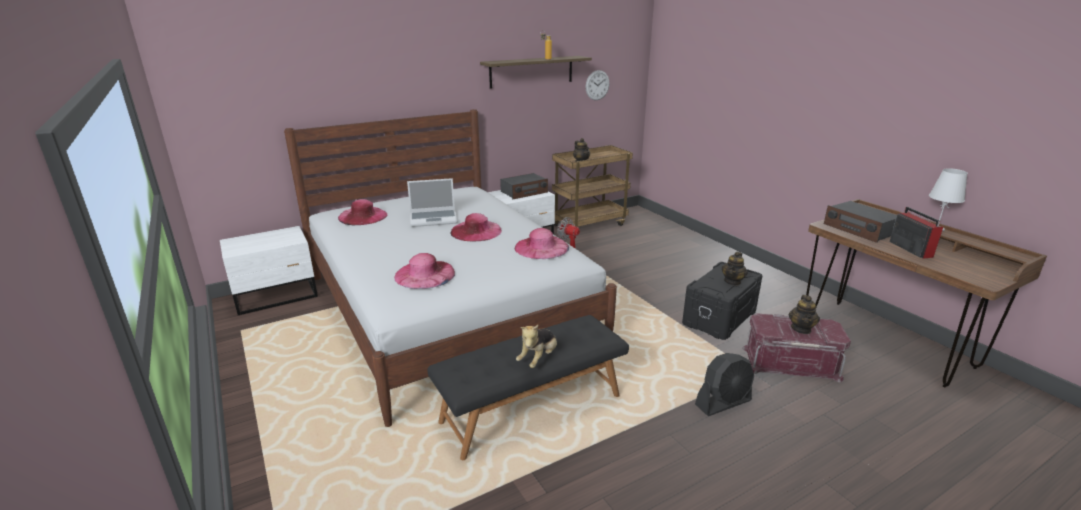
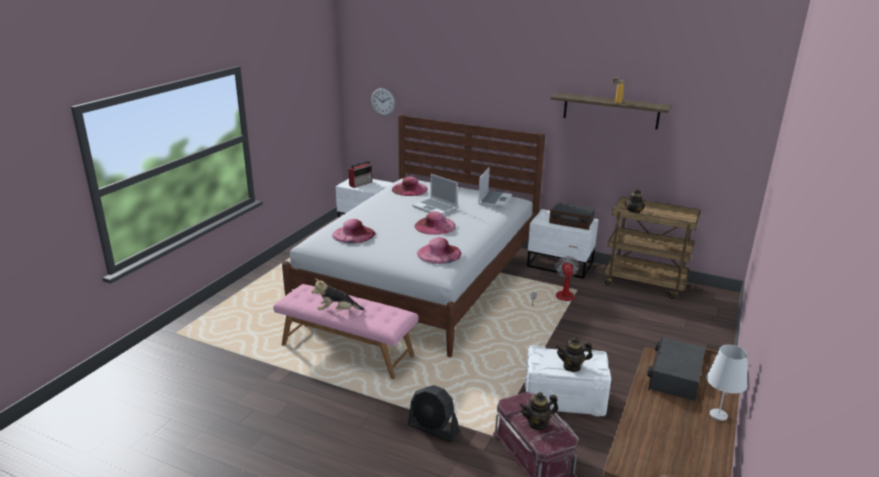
camera: 55 degrees right, 0 degrees up
(462, 193) = (494, 200): none -> laptop
(531, 408) = (347, 350): black bench -> pink bench
(597, 85) = (693, 140): wall clock -> wall clock (383, 101)
(720, 318) = (564, 399): black storage box -> white storage box
(909, 249) = (659, 412): radio -> radio (361, 184)

